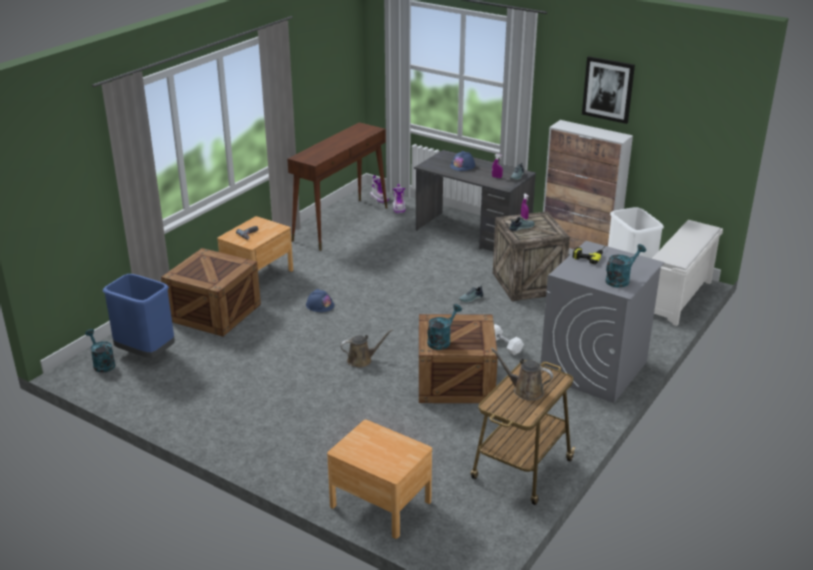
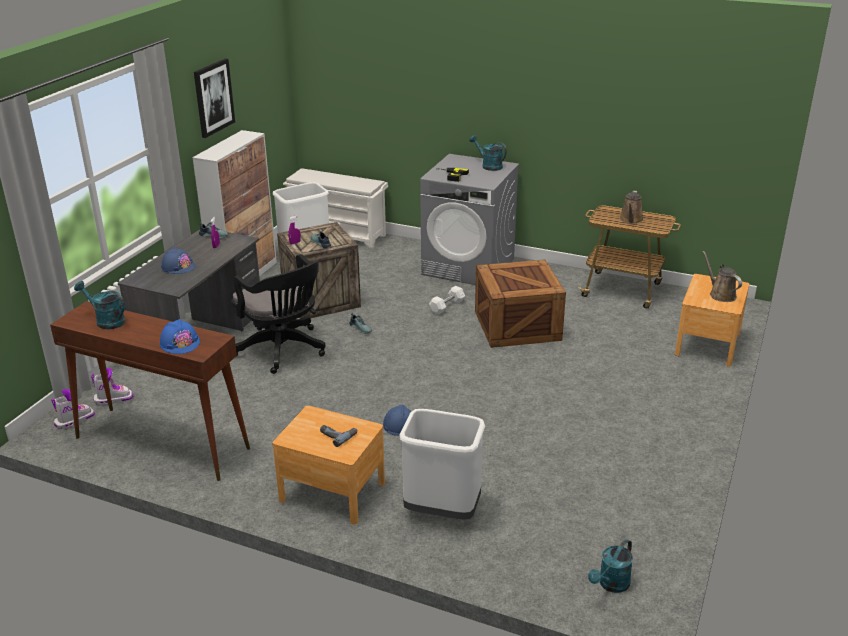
camera: 100 degrees left, 0 degrees up
(145, 353) = (567, 549): blue trash can -> none
(214, 311) = (441, 511): crate -> white trash can
(314, 152) = (180, 343): none -> blue hard hat
(362, 360) = (506, 379): brown watering can -> brown watering can (720, 294)
(441, 341) = (535, 284): turquoise watering can -> turquoise watering can (106, 321)
(444, 264) = (283, 350): none -> black office chair

